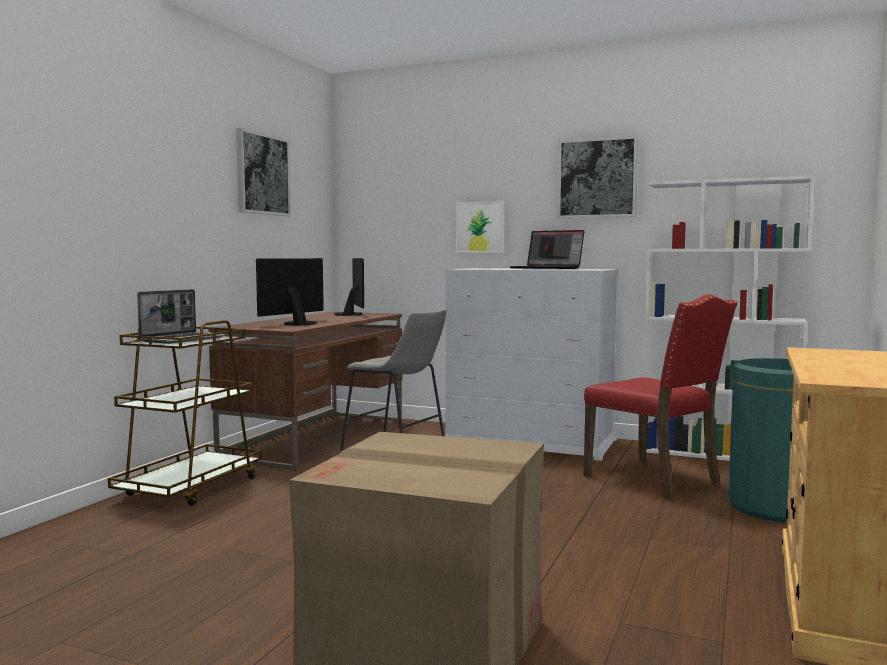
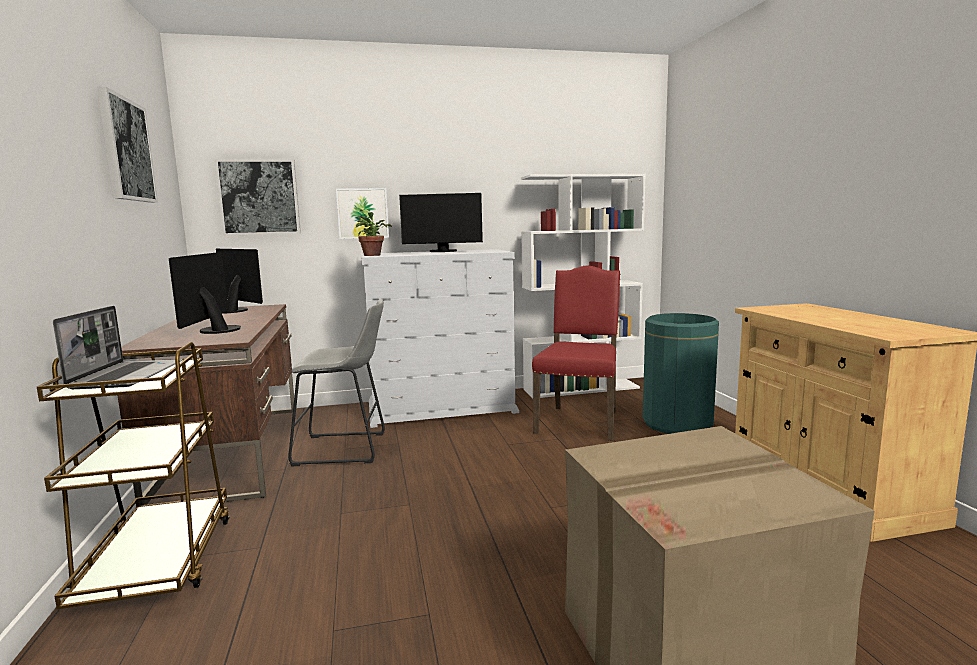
camera: 35 degrees left, 5 degrees up
(463, 268) = (373, 255): none -> potted plant
(547, 268) = (443, 251): laptop -> monitor
(597, 178) = (471, 169): picture -> picture (259, 197)
(655, 481) = (579, 421): red chair -> red chair turned 90 degrees counterclockwise

